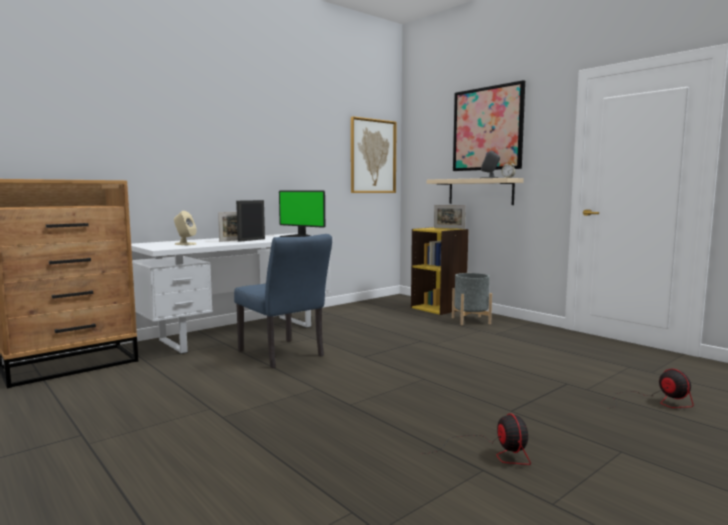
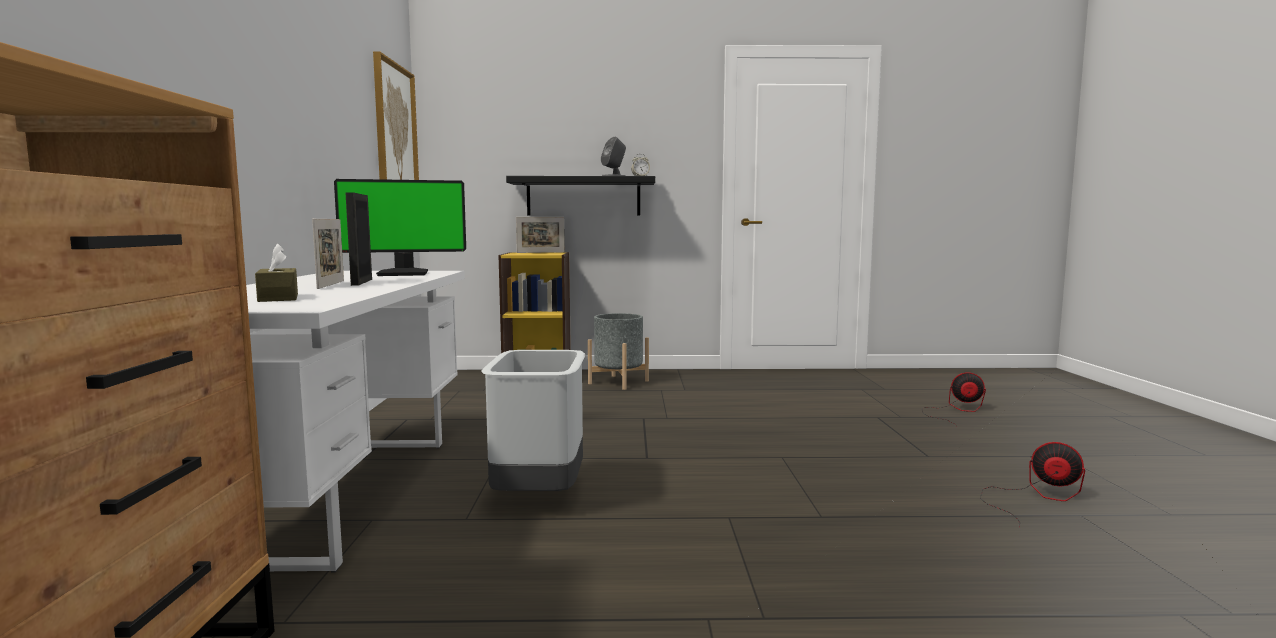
camera: 50 degrees left, 0 degrees up
(185, 244) = (278, 298): beige speaker -> brown tissue box
(284, 355) = (540, 496): blue chair -> grey trash can
(480, 191) = (583, 197): beige shelf -> black shelf
(487, 129) = (592, 106): picture -> none

